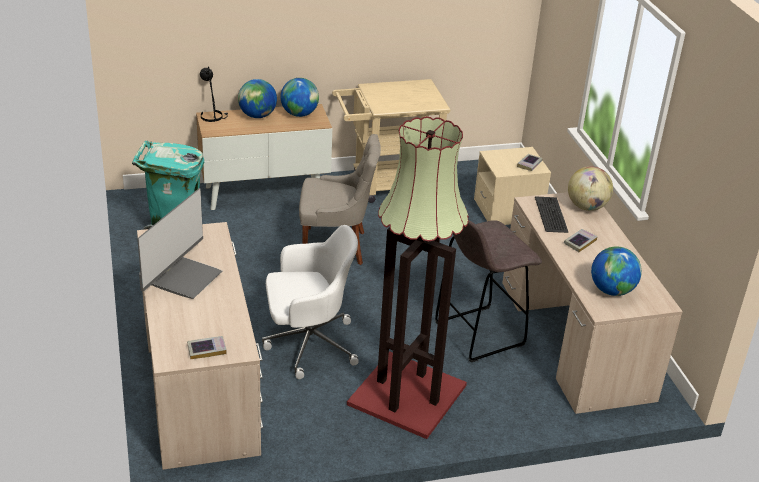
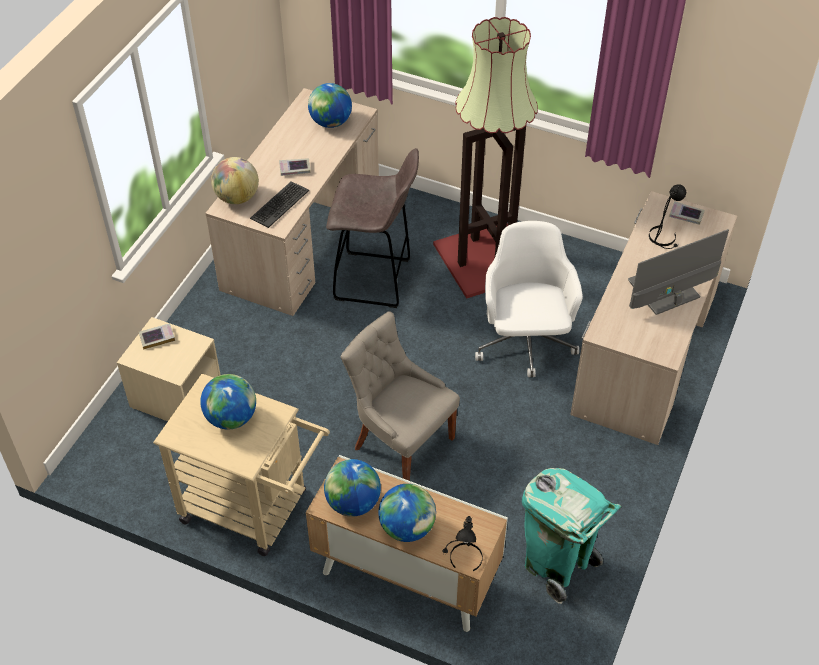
camera: 140 degrees left, 15 degrees up
(215, 320) = (663, 237): none -> black table lamp
(308, 344) = (525, 343): white office chair -> white office chair turned 60 degrees clockwise
(404, 98) = (231, 418): none -> globe

